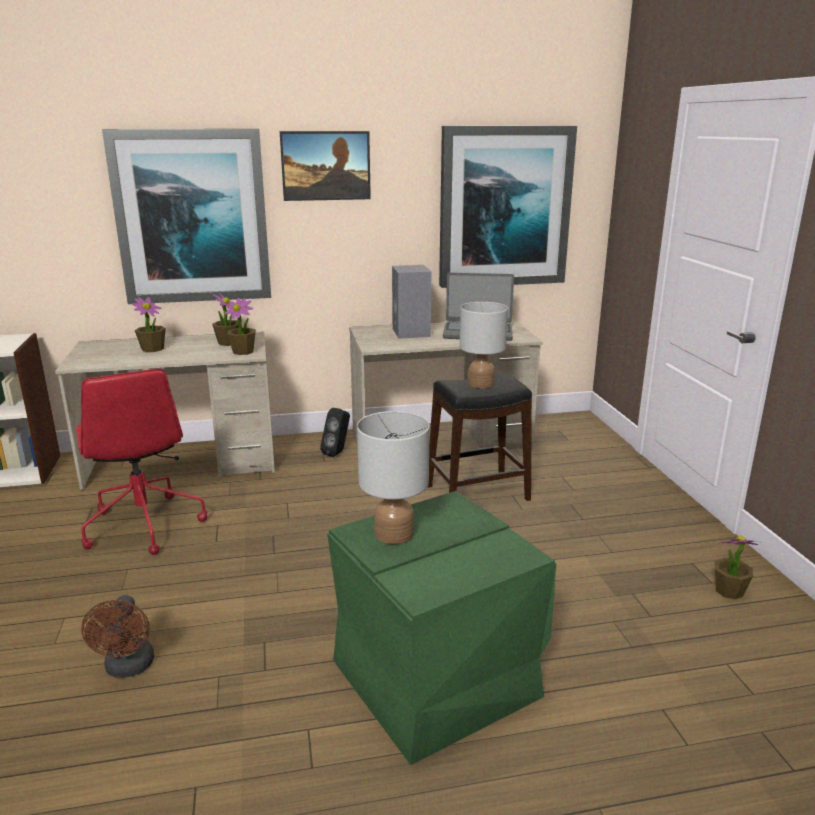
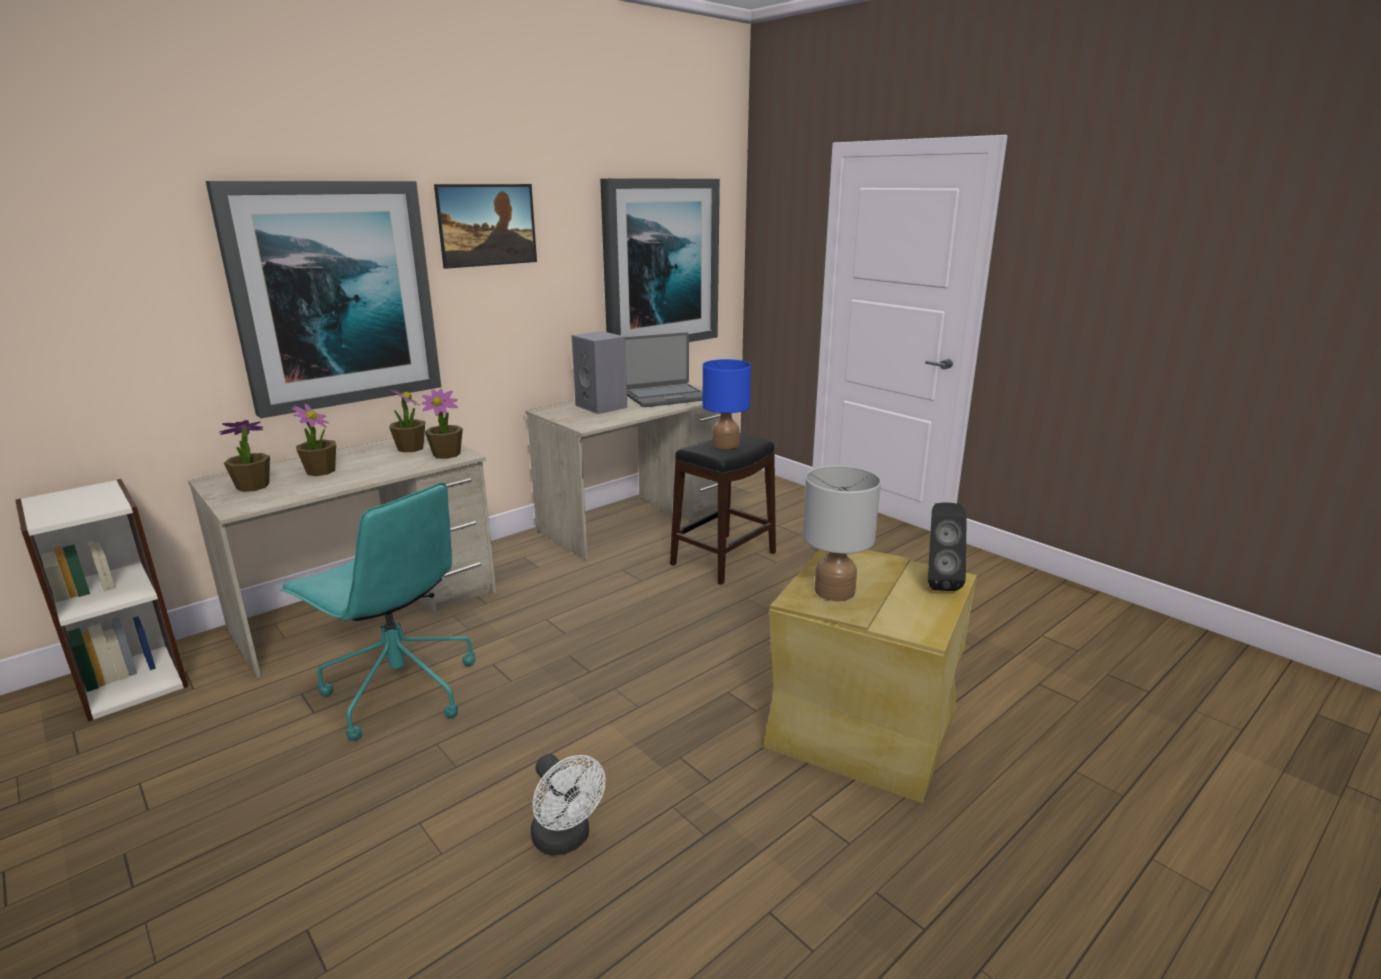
camera: 30 degrees left, 0 degrees up
(128, 668) = (566, 840): brown fan -> white fan
(143, 523) = (396, 689): red office chair -> turquoise office chair
(338, 453) = (543, 555): black speaker -> black speaker (938, 582)
(438, 679) = (866, 726): green storage box -> beige storage box
(480, 384) = (725, 445): grey table lamp -> blue table lamp
(728, 591) = (989, 582): potted plant -> potted plant (252, 486)

